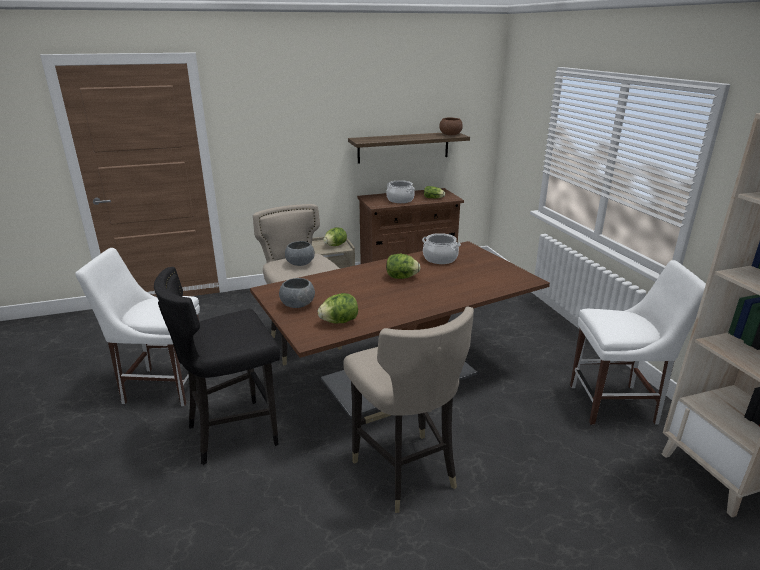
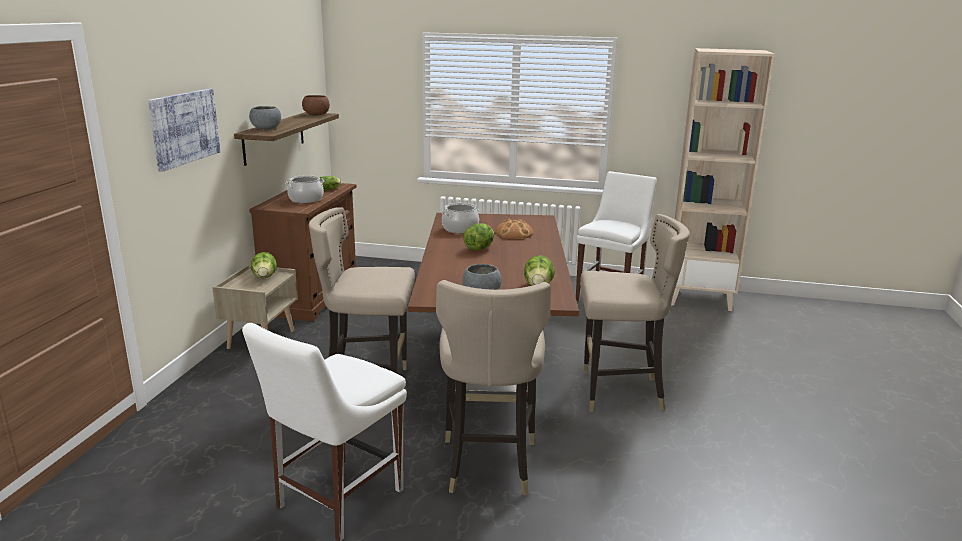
camera: 60 degrees left, 5 degrees down
(234, 432) = (488, 464): black stool -> beige stool
(289, 127) = (184, 128): none -> picture
(300, 263) = (374, 276): grey bowl -> grey bowl (266, 128)
(463, 279) = (514, 233): none -> bread

